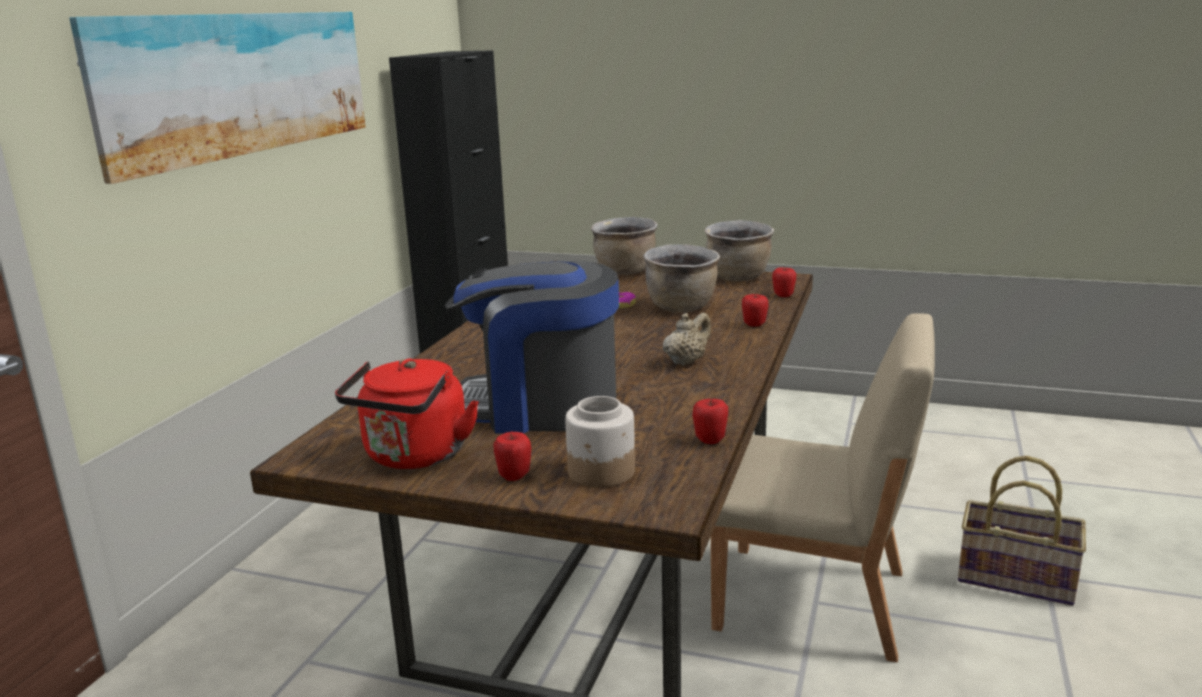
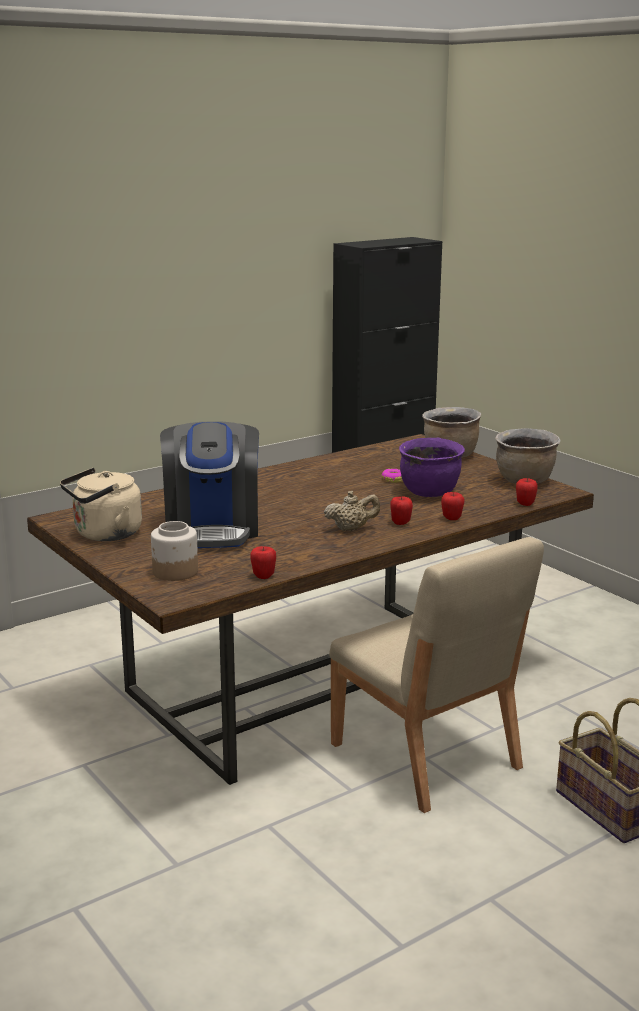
camera: 35 degrees right, 0 degrees up
(240, 84) = (173, 263): picture -> none
(414, 457) = (104, 534): red kettle -> beige kettle
(514, 476) = (131, 560): apple -> apple (400, 523)
(539, 407) = (212, 529): coffee machine -> coffee machine turned 135 degrees counterclockwise
(682, 308) = (430, 493): brown cooking pot -> purple cooking pot

